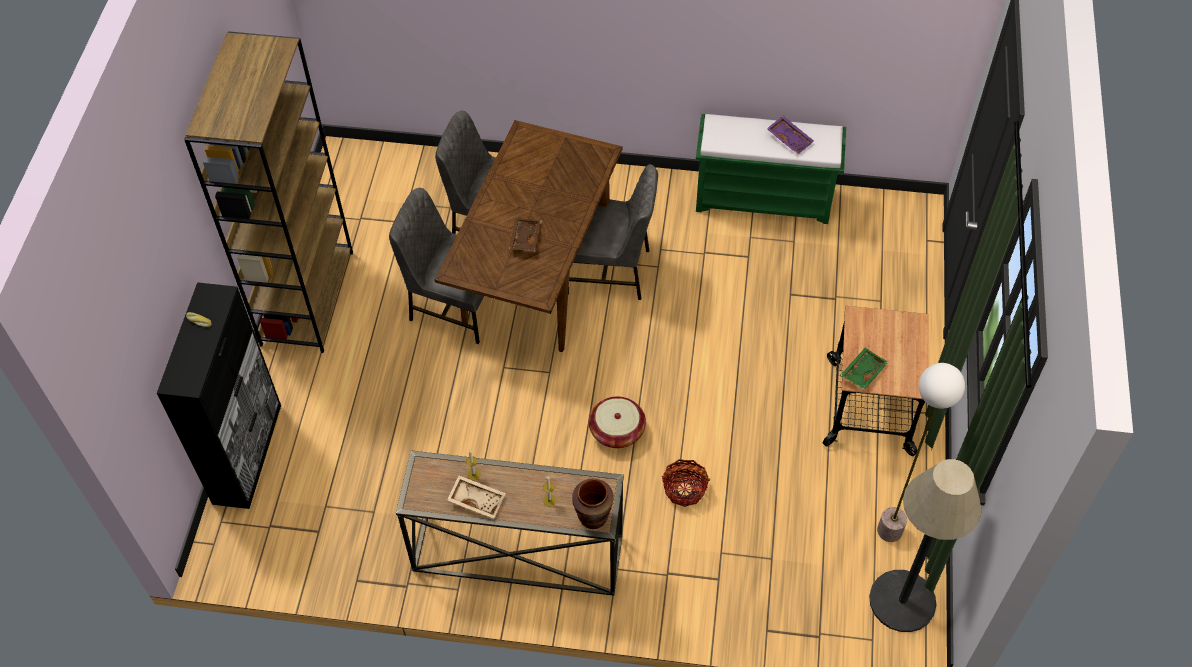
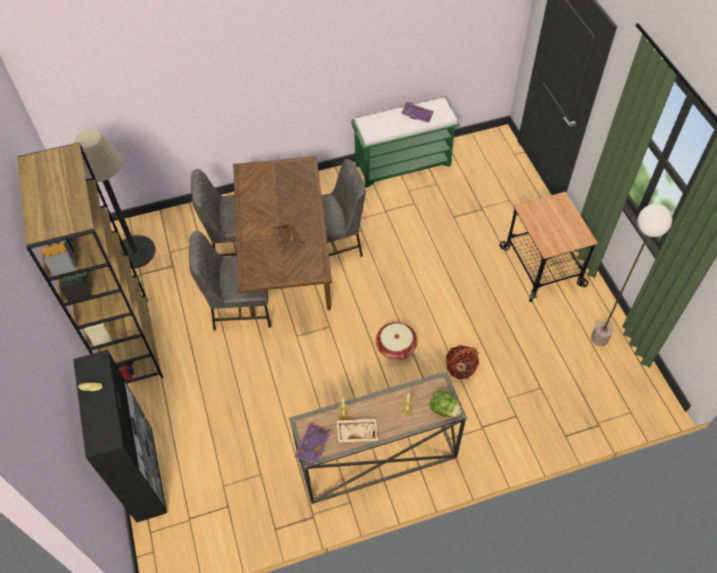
camera: 25 degrees left, 0 degrees up
(418, 492) = (312, 445): none -> purple tray
(593, 517) = (444, 409): brown vase -> lettuce
(862, 372) = (549, 242): green tray -> none
(902, 601) = (633, 379): floor lamp -> floor lamp (135, 252)

